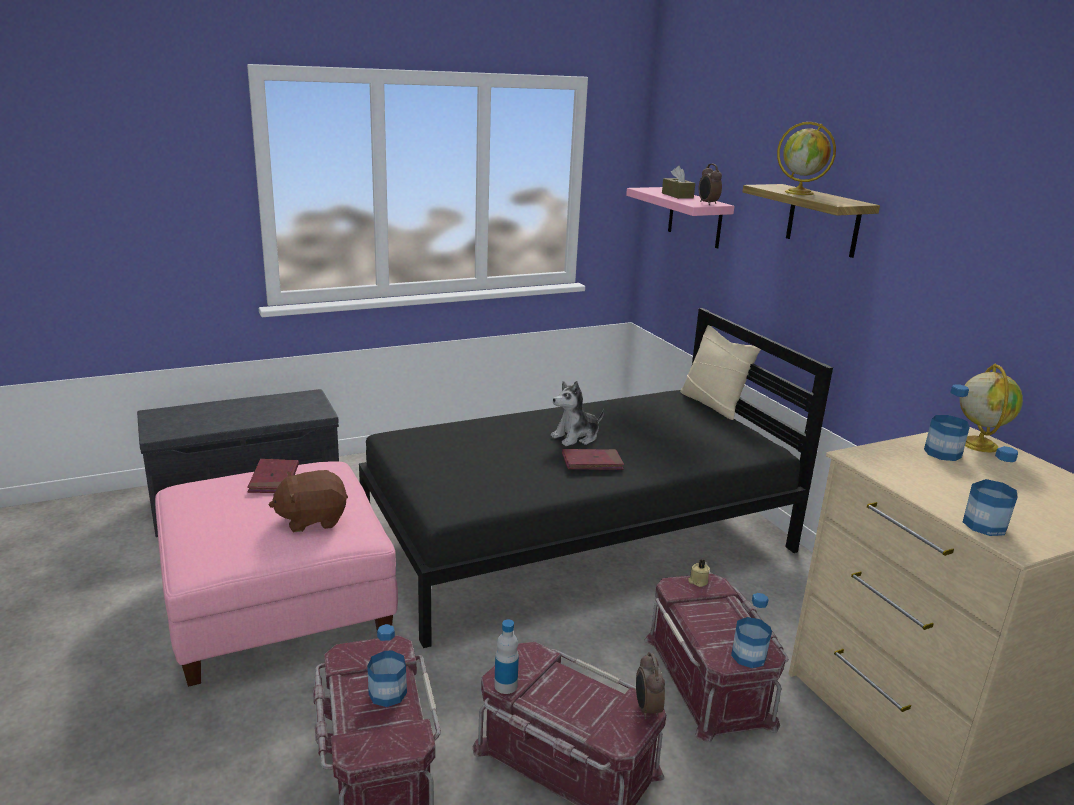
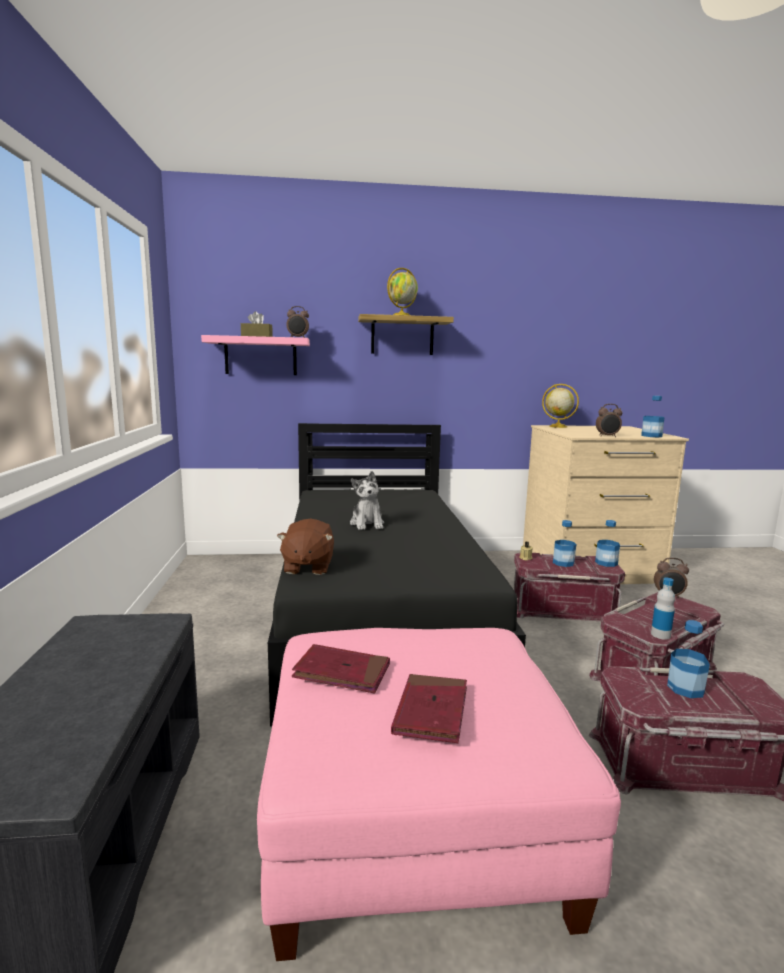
camera: 70 degrees left, 10 degrees down
(312, 519) = (464, 653): brown plush toy -> brown plush toy (307, 567)
(592, 462) = (418, 526): red book -> red book (431, 711)
(713, 404) = (341, 488): beige pillow -> none
(892, 481) = (607, 436): none -> alarm clock
(942, 453) = (570, 430): bottle -> bottle (563, 563)

